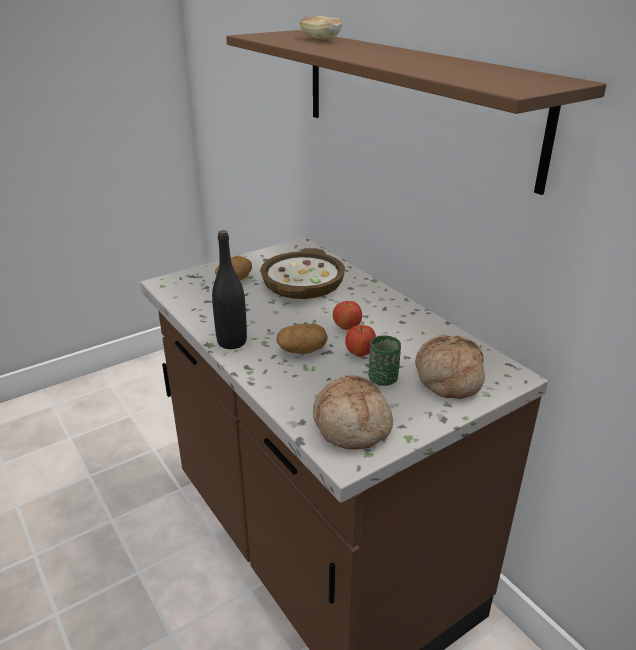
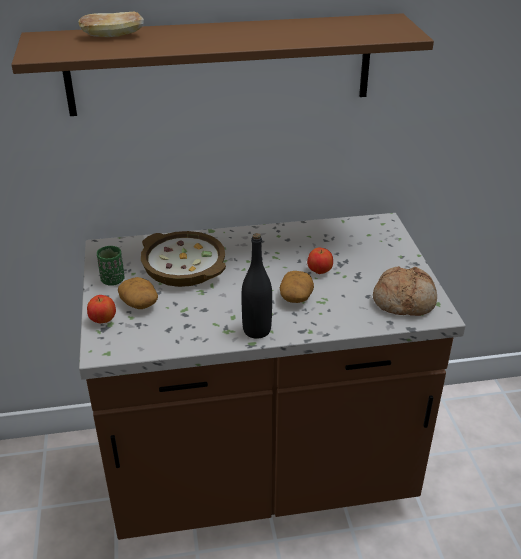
camera: 65 degrees left, 5 degrees up
(346, 328) = (278, 266): apple -> apple (103, 320)
(383, 379) = (358, 272): green cup -> green cup (113, 280)
(447, 378) = (373, 246): bread -> none

